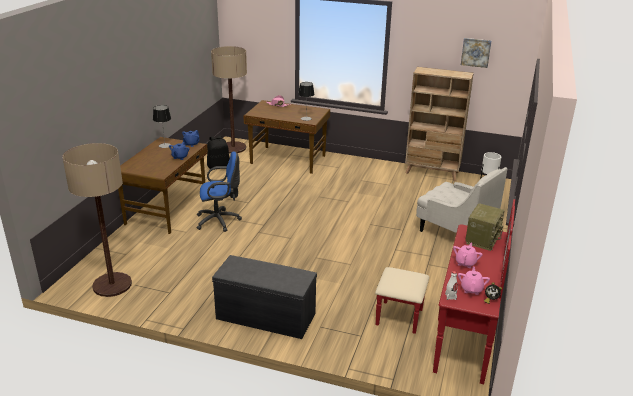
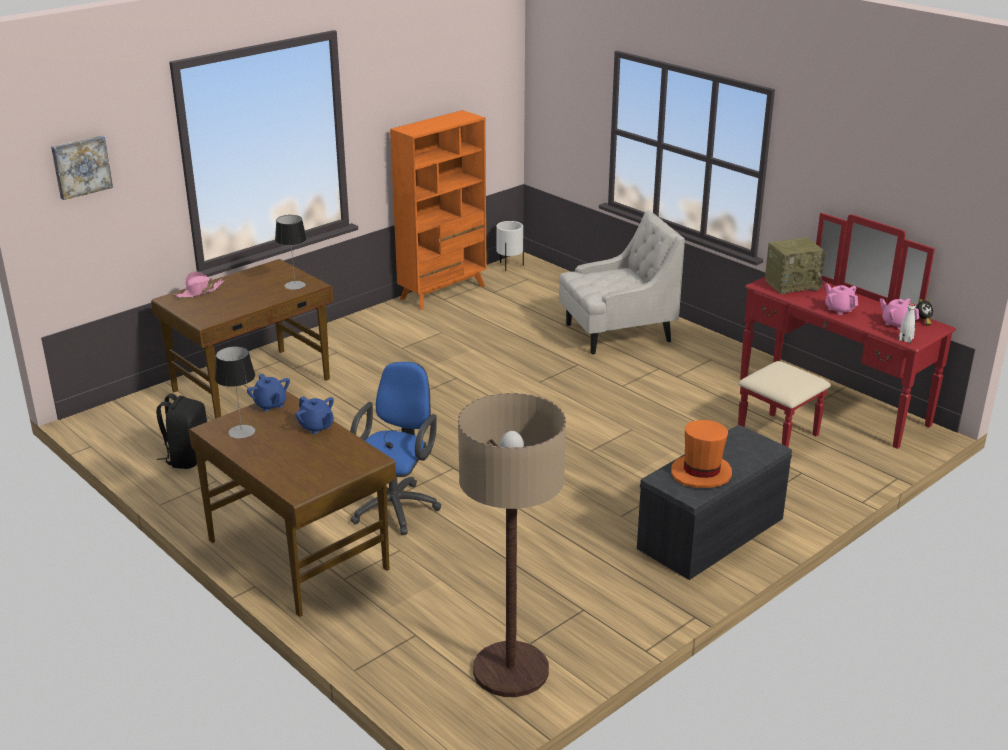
camera: 60 degrees left, 0 degrees up
(233, 148) = (128, 424): floor lamp -> none
(249, 271) = (701, 473): none -> orange hat
(432, 173) = (443, 292): beige bookcase -> orange bookcase
(476, 52) = (457, 77): picture -> picture (81, 166)
(482, 239) = (792, 284): radio -> radio turned 105 degrees clockwise

